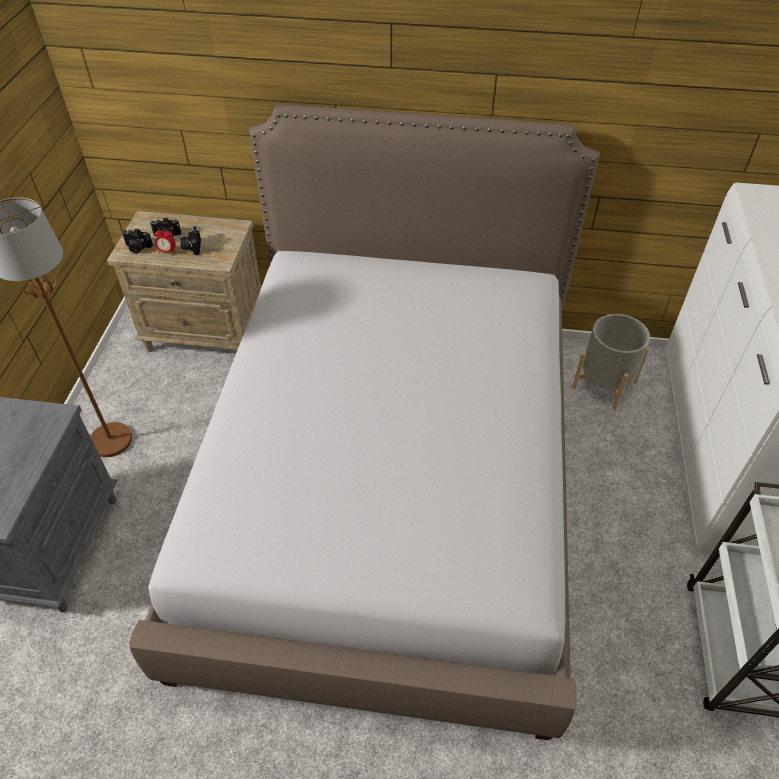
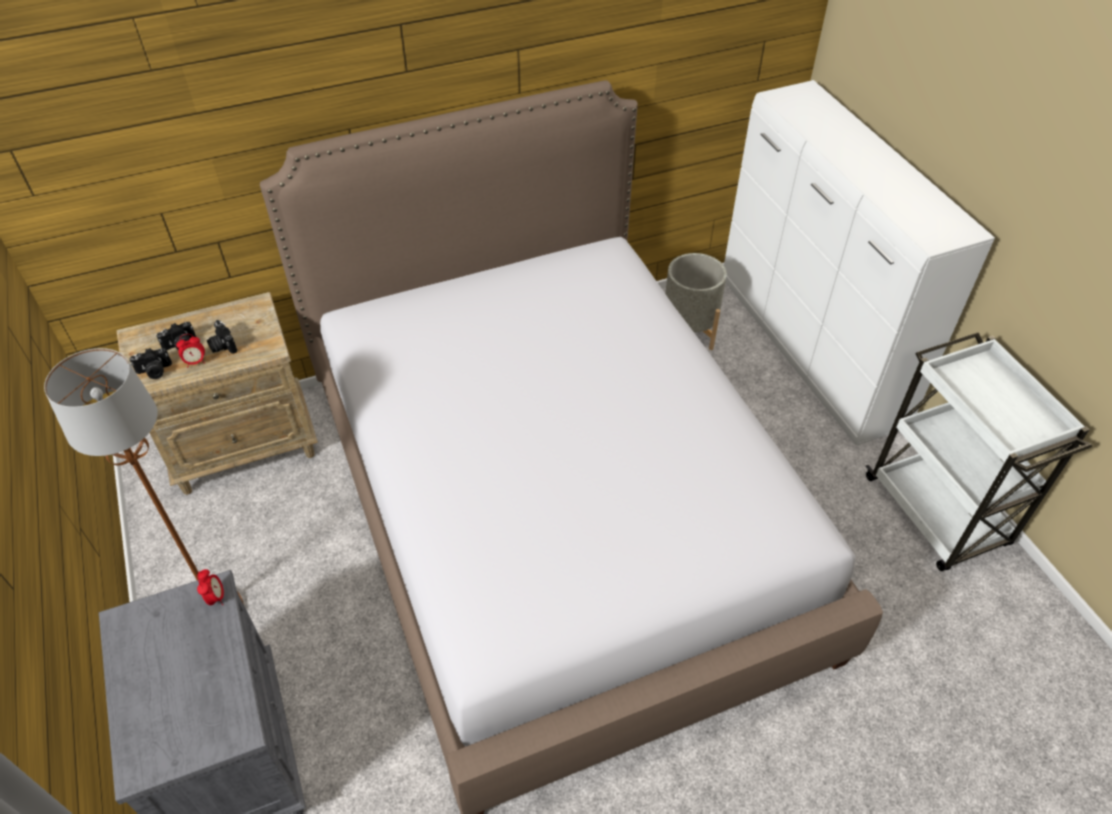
camera: 30 degrees left, 0 degrees up
(55, 420) = (216, 597): none -> alarm clock

